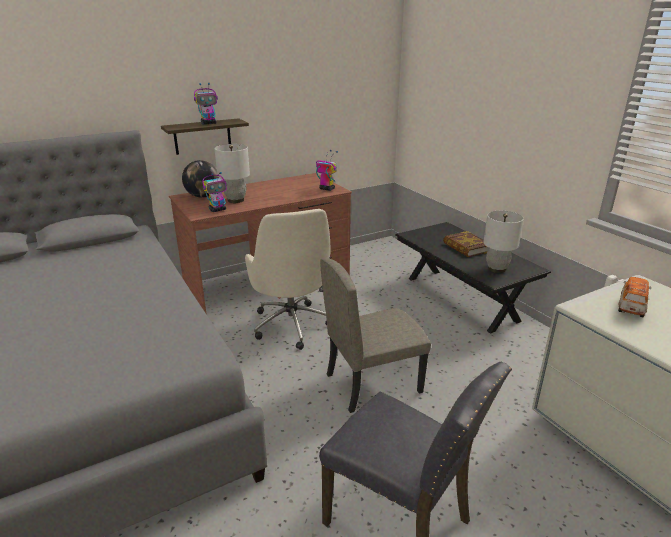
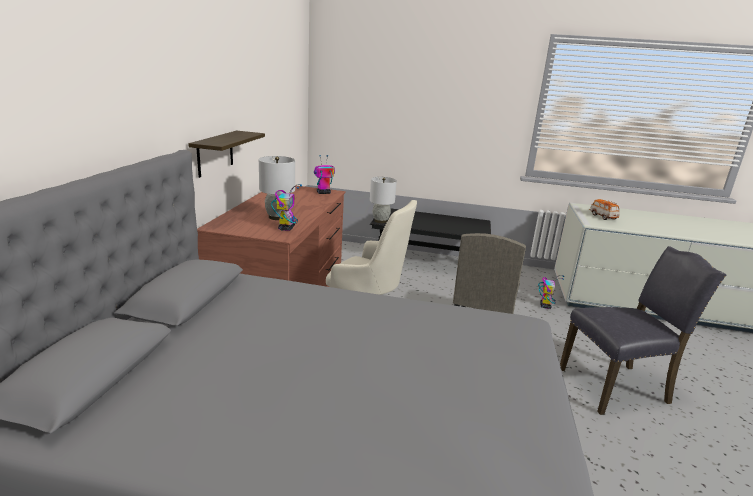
camera: 50 degrees left, 5 degrees down
(203, 196) = (236, 221): globe -> none
(209, 123) = (233, 137): toy robot -> toy robot (545, 306)
(466, 247) = (428, 220): book -> none
(496, 269) = (468, 227): white table lamp -> white table lamp (380, 221)

